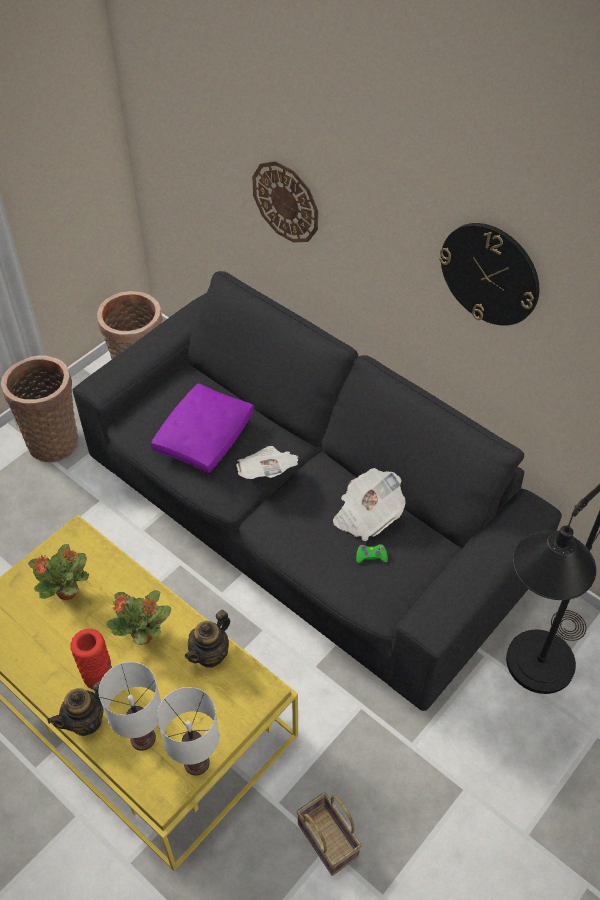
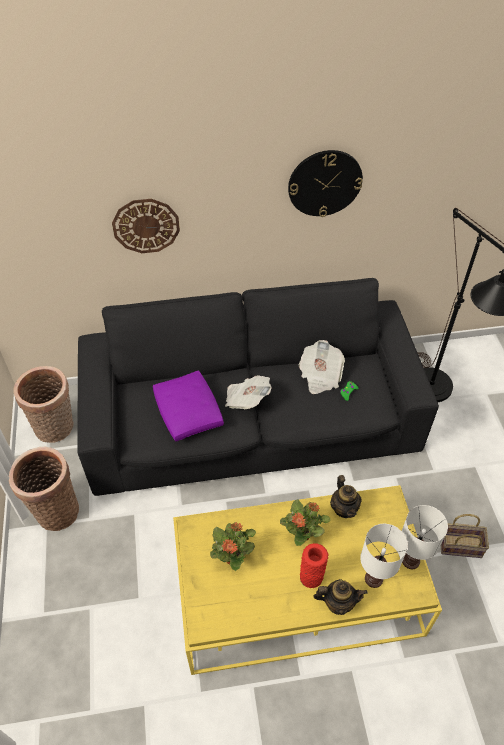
camera: 50 degrees left, 0 degrees up
(86, 721) = (338, 603): teapot -> teapot turned 90 degrees counterclockwise

